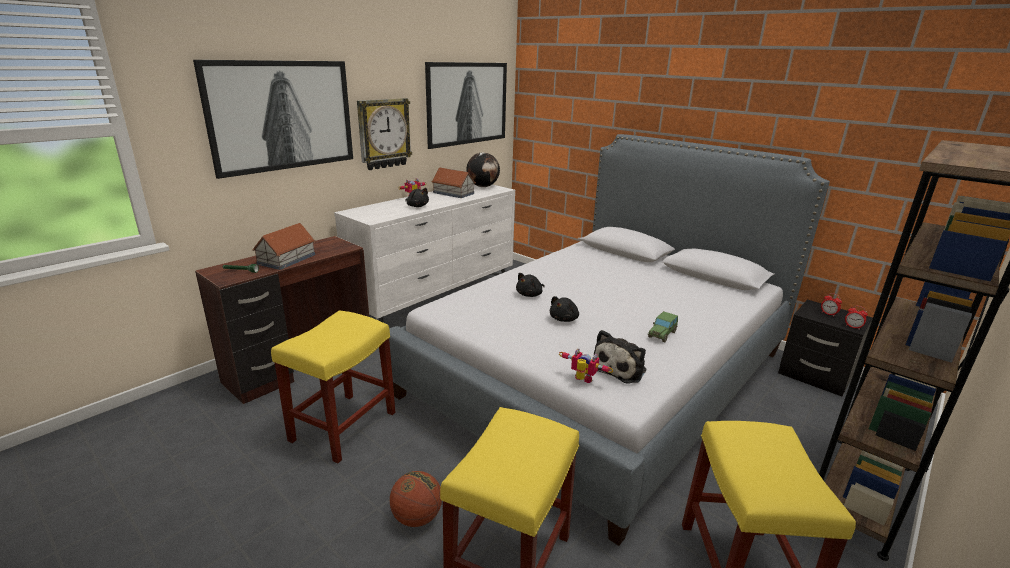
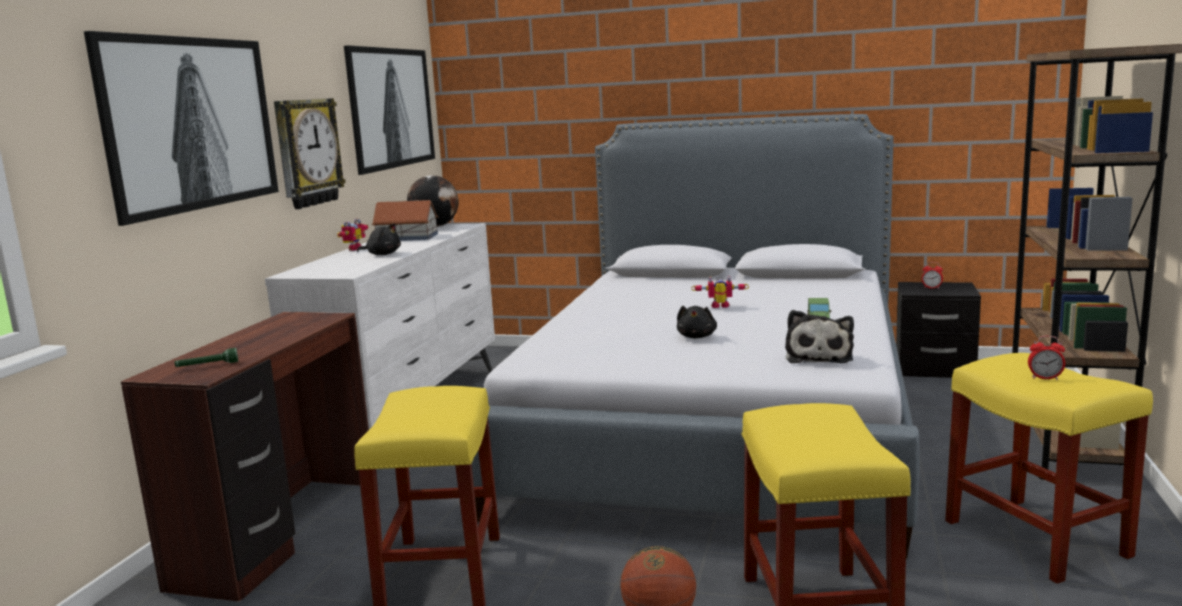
camera: 25 degrees left, 10 degrees down
(287, 259) = (259, 342): toy house -> none
(530, 295) = (624, 326): black plush toy -> none
(582, 380) = (795, 373): toy robot -> toy robot (720, 307)
(853, 327) = (965, 292): alarm clock -> alarm clock (1045, 378)

